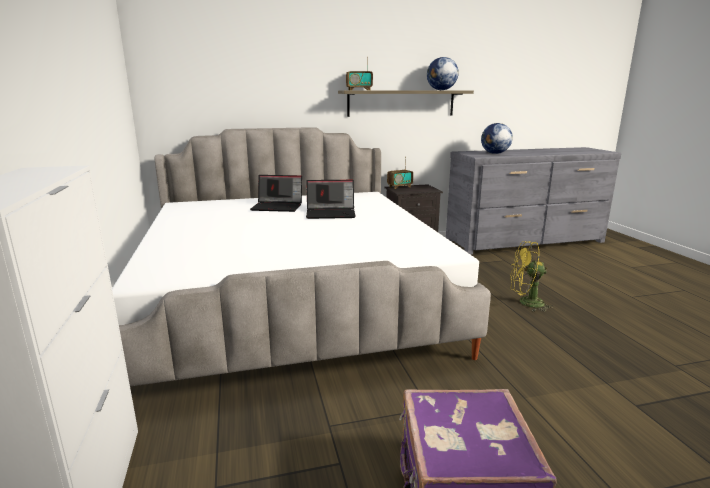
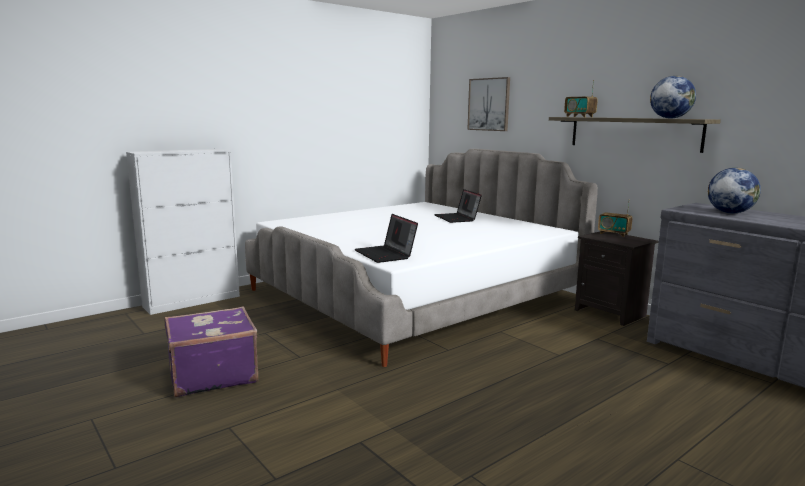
camera: 65 degrees right, 5 degrees down
(237, 77) = (489, 104): none -> picture
(331, 213) = (462, 230): laptop -> laptop (386, 254)
(525, 303) = (540, 382): yellow fan -> none

